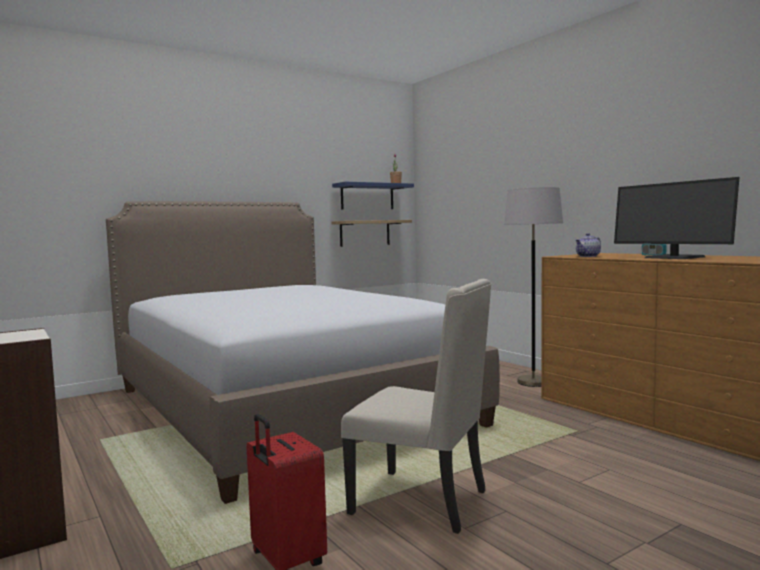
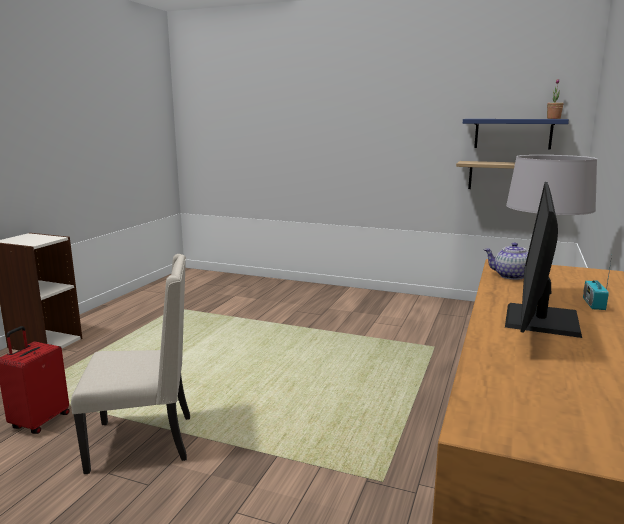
camera: 55 degrees right, 10 degrees up
(284, 406) = (289, 330): bed -> none
(423, 502) = (145, 442): beige chair -> beige chair turned 90 degrees counterclockwise

